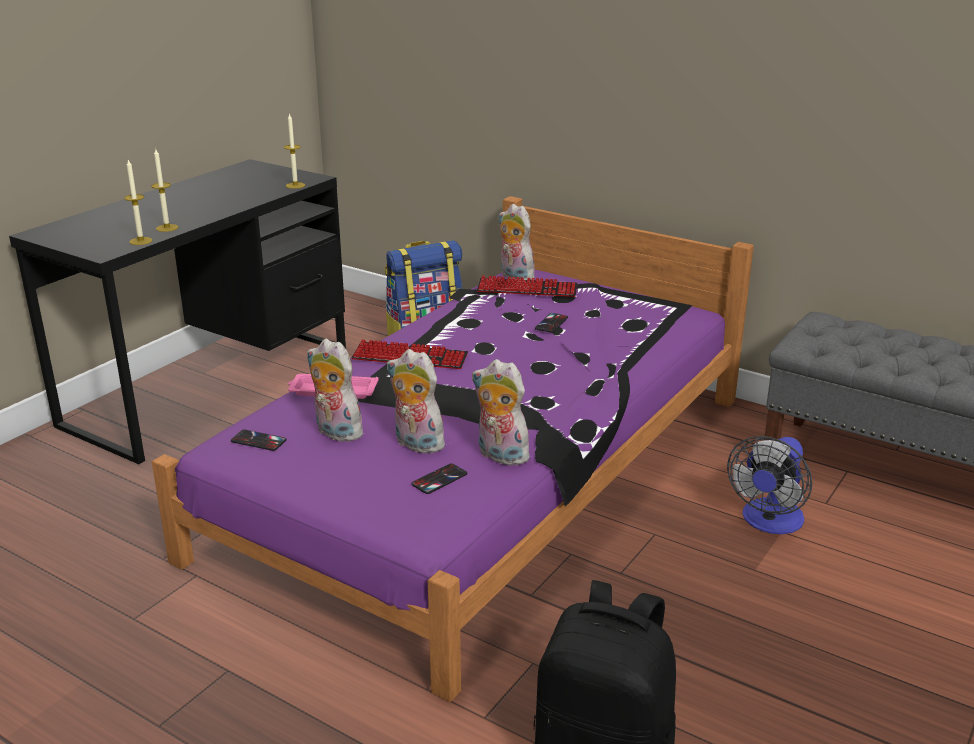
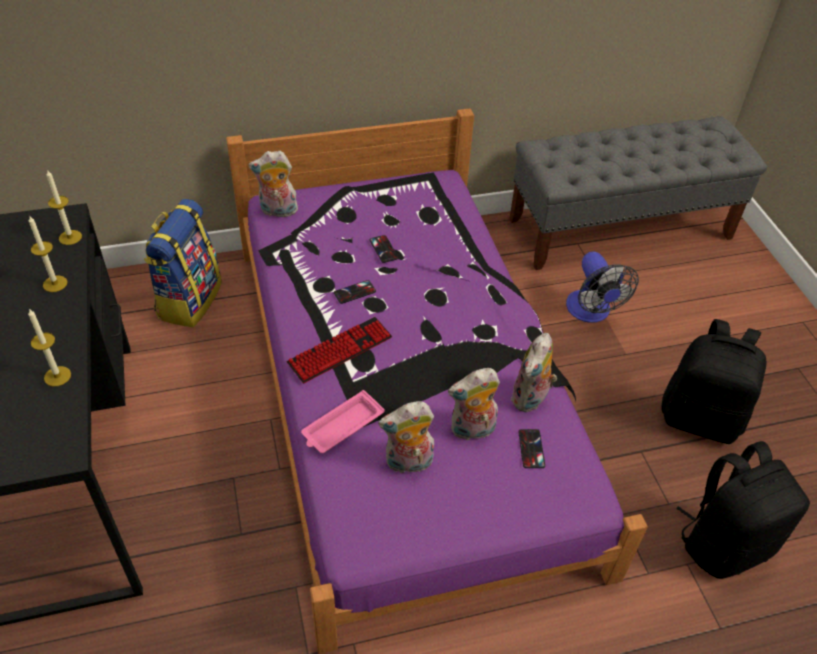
camera: 50 degrees left, 20 degrees up
(141, 241) = (67, 412): candle -> candle (55, 283)
(258, 441) = (372, 516): phone -> phone (354, 292)
(499, 456) = (531, 399): plush toy -> plush toy turned 45 degrees counterclockwise
(527, 289) = (313, 222): keyboard -> none
(756, 662) = (701, 418): none -> black backpack

